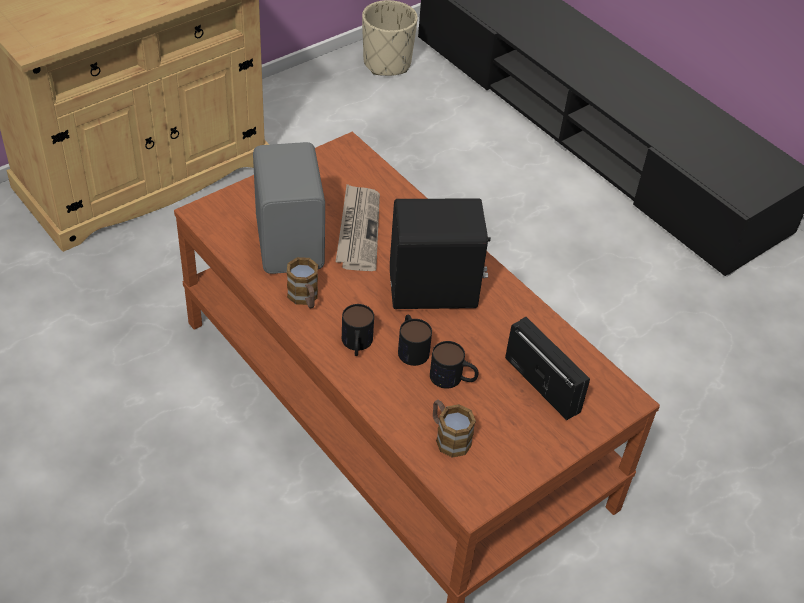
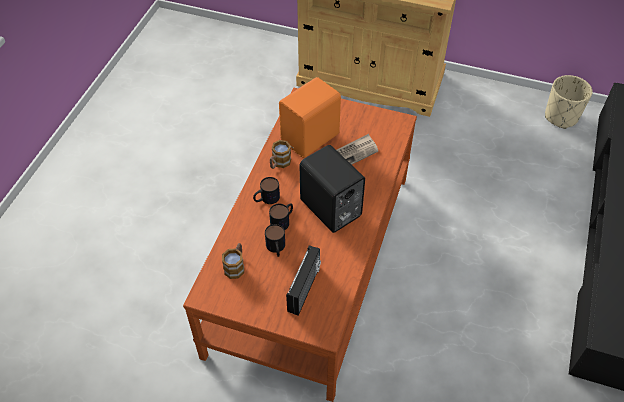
camera: 60 degrees right, 5 degrees up
(292, 242) = (311, 138): grey speaker -> orange speaker

